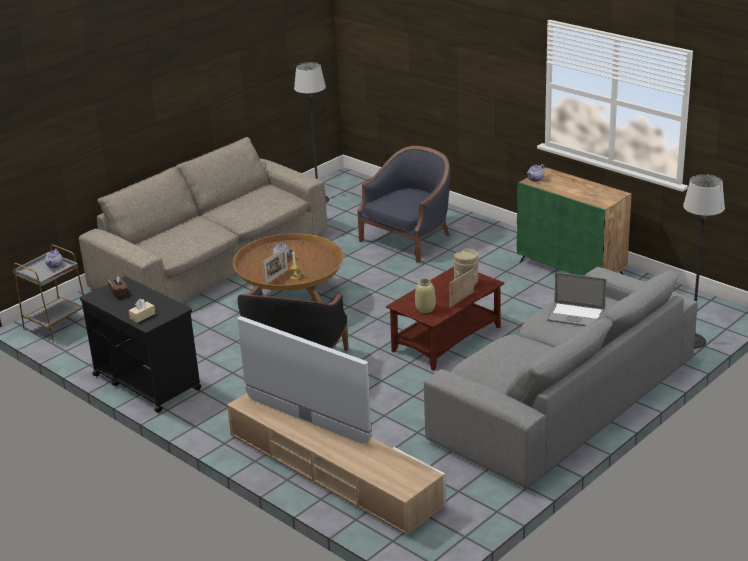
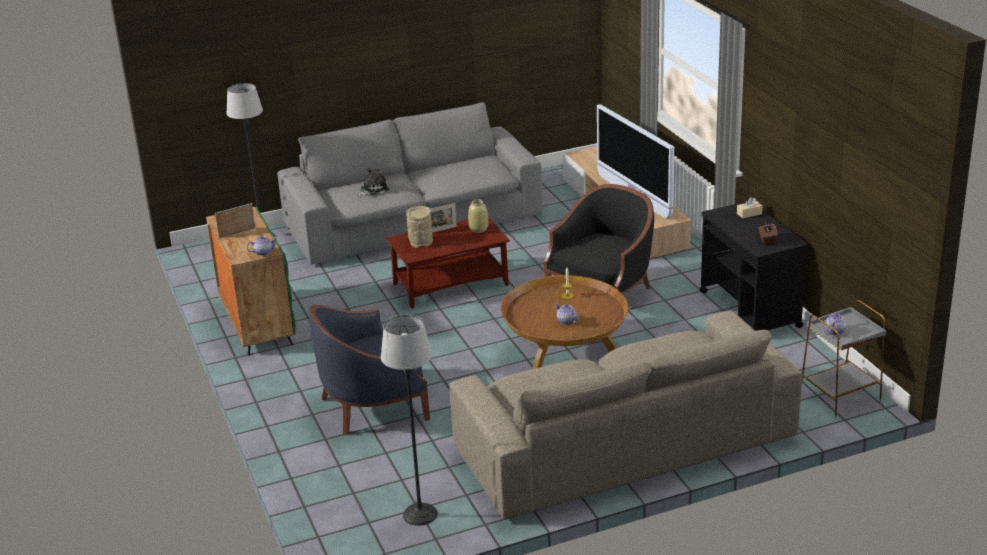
camera: 155 degrees left, 0 degrees up
(276, 277) = (586, 298): picture frame -> picture frame (237, 233)
(575, 315) = (373, 190): laptop -> plush toy

